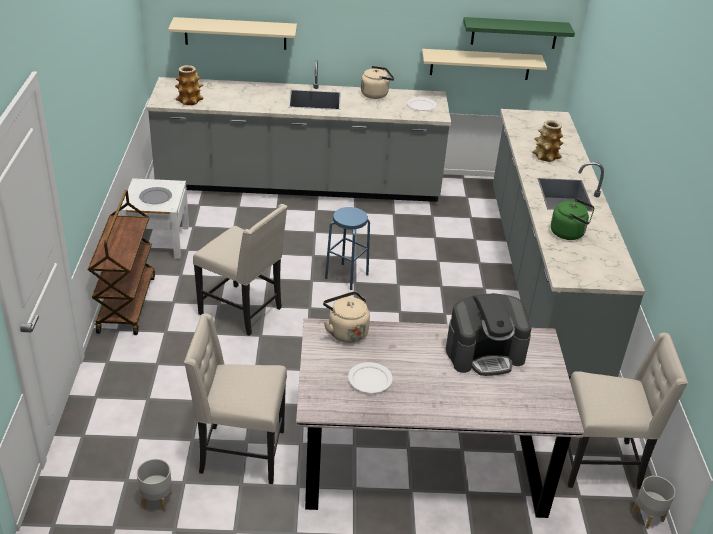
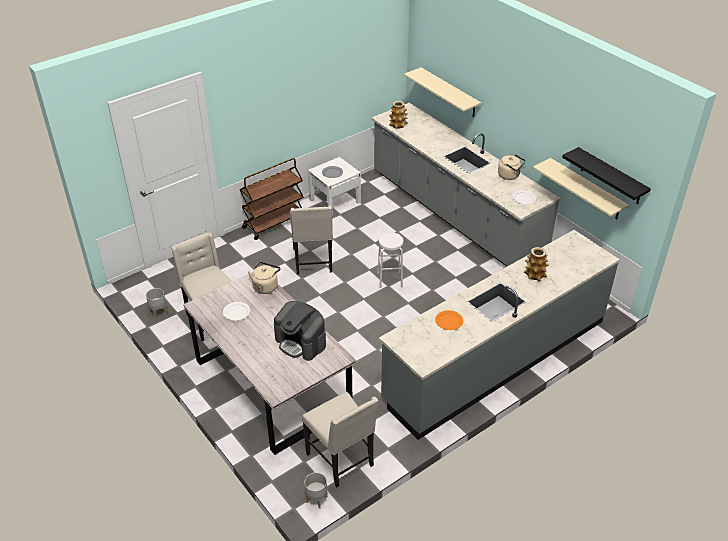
camera: 55 degrees right, 5 degrees up
(346, 276) = (390, 280): blue stool -> white stool
(514, 33) = (611, 177): green shelf -> black shelf
(569, 233) = (449, 321): green kettle -> orange plate

